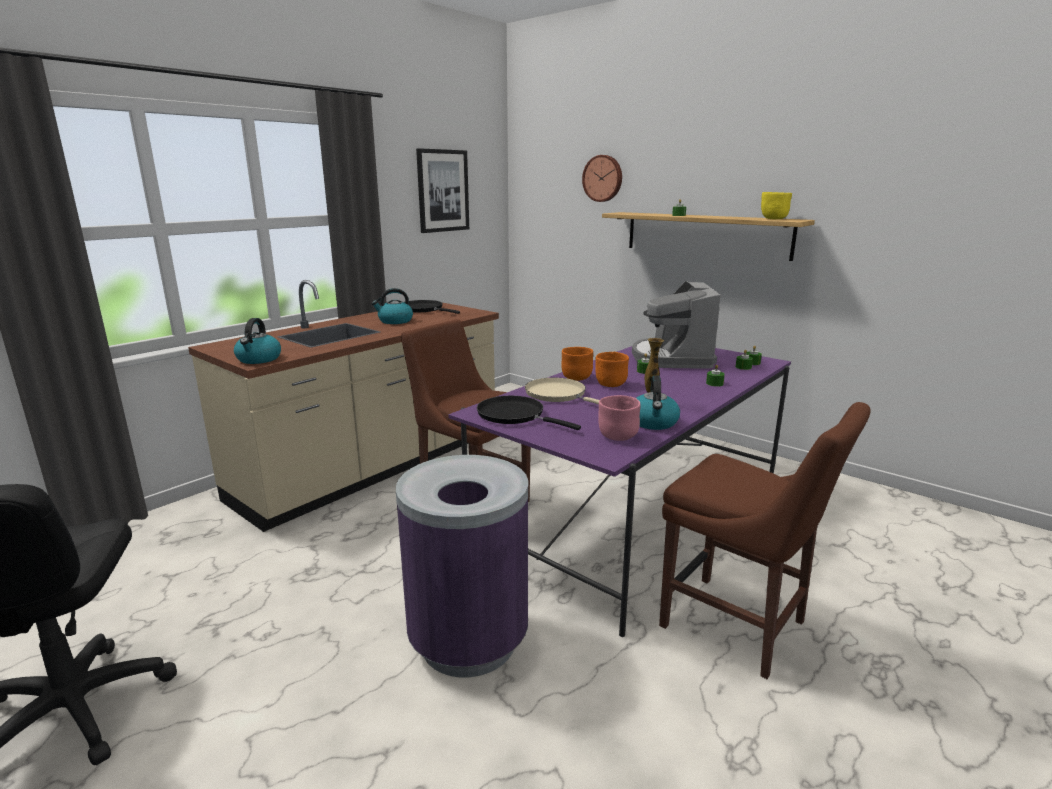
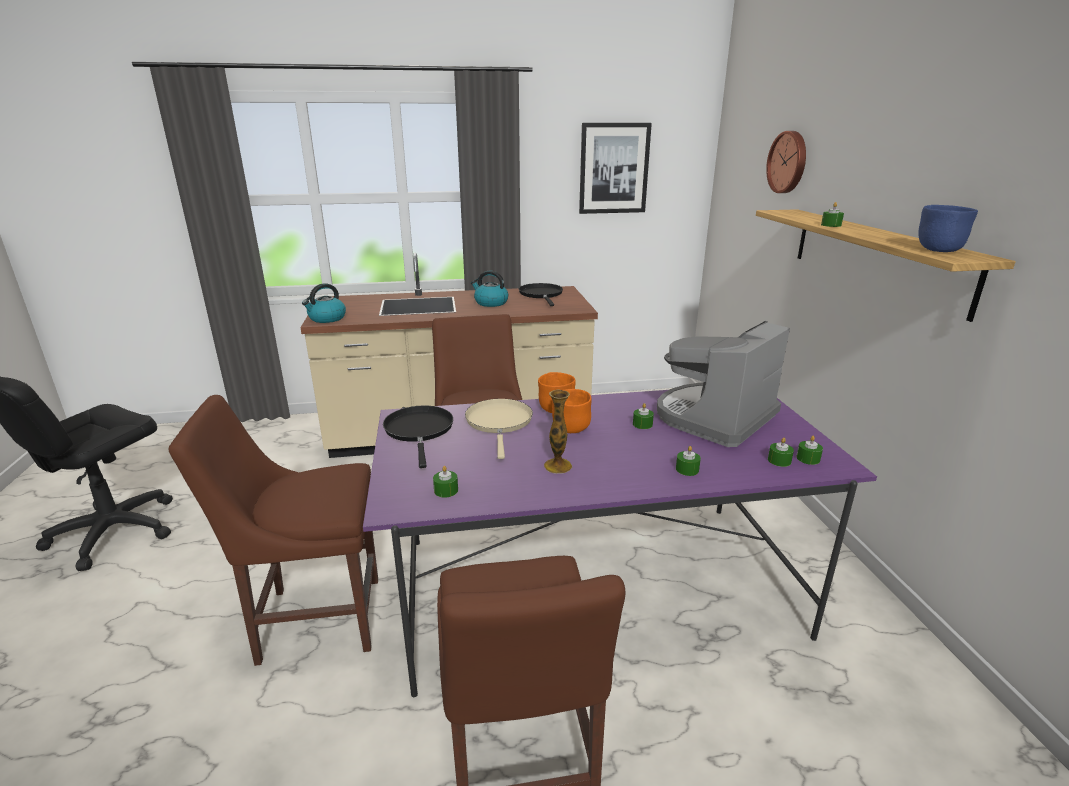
camera: 40 degrees right, 5 degrees up
(468, 641) = (313, 619): purple trash can -> brown chair
(617, 436) = (446, 490): pink bowl -> green candle
(653, 422) = (510, 490): kettle -> none
(773, 219) = (938, 250): yellow bowl -> blue bowl

